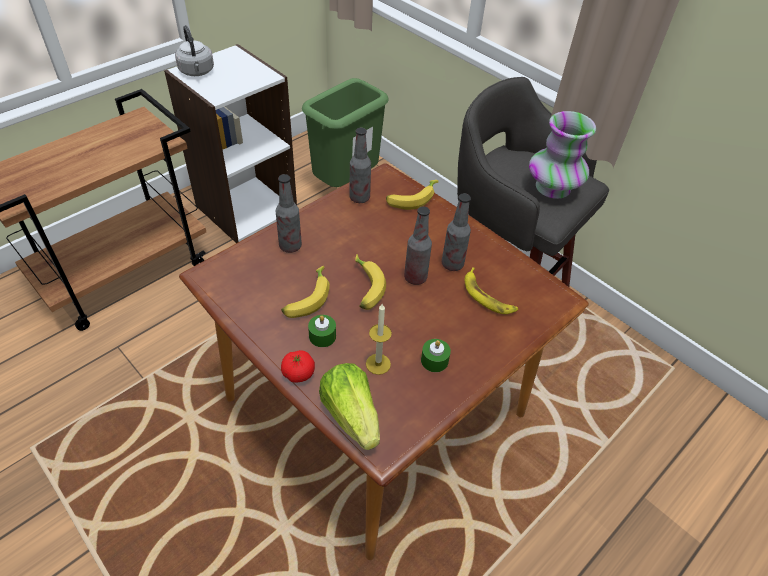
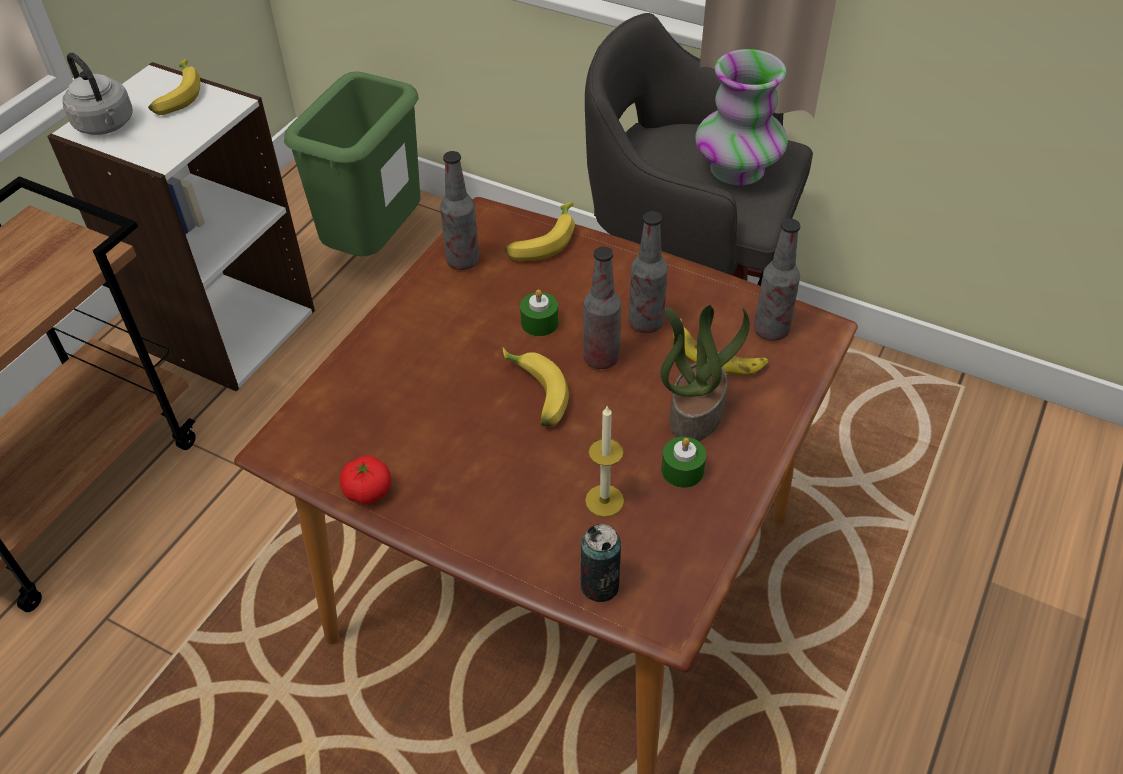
camera: 15 degrees left, 0 degrees up
(290, 246) = (391, 365): bottle -> bottle (771, 330)
(298, 373) = (494, 551): tomato -> tomato (368, 491)
(306, 298) = (453, 436): banana -> banana (176, 95)
(322, 336) = (504, 485): green candle -> green candle (539, 323)
(351, 415) = (599, 586): lettuce -> can
(458, 327) = (695, 412): none -> potted plant

